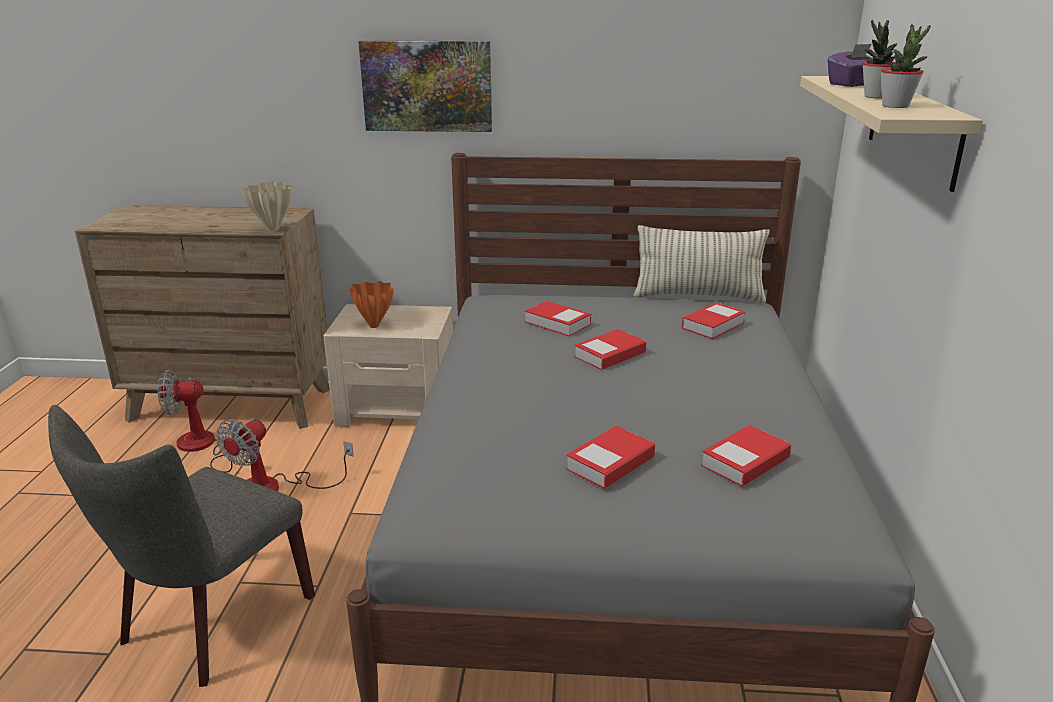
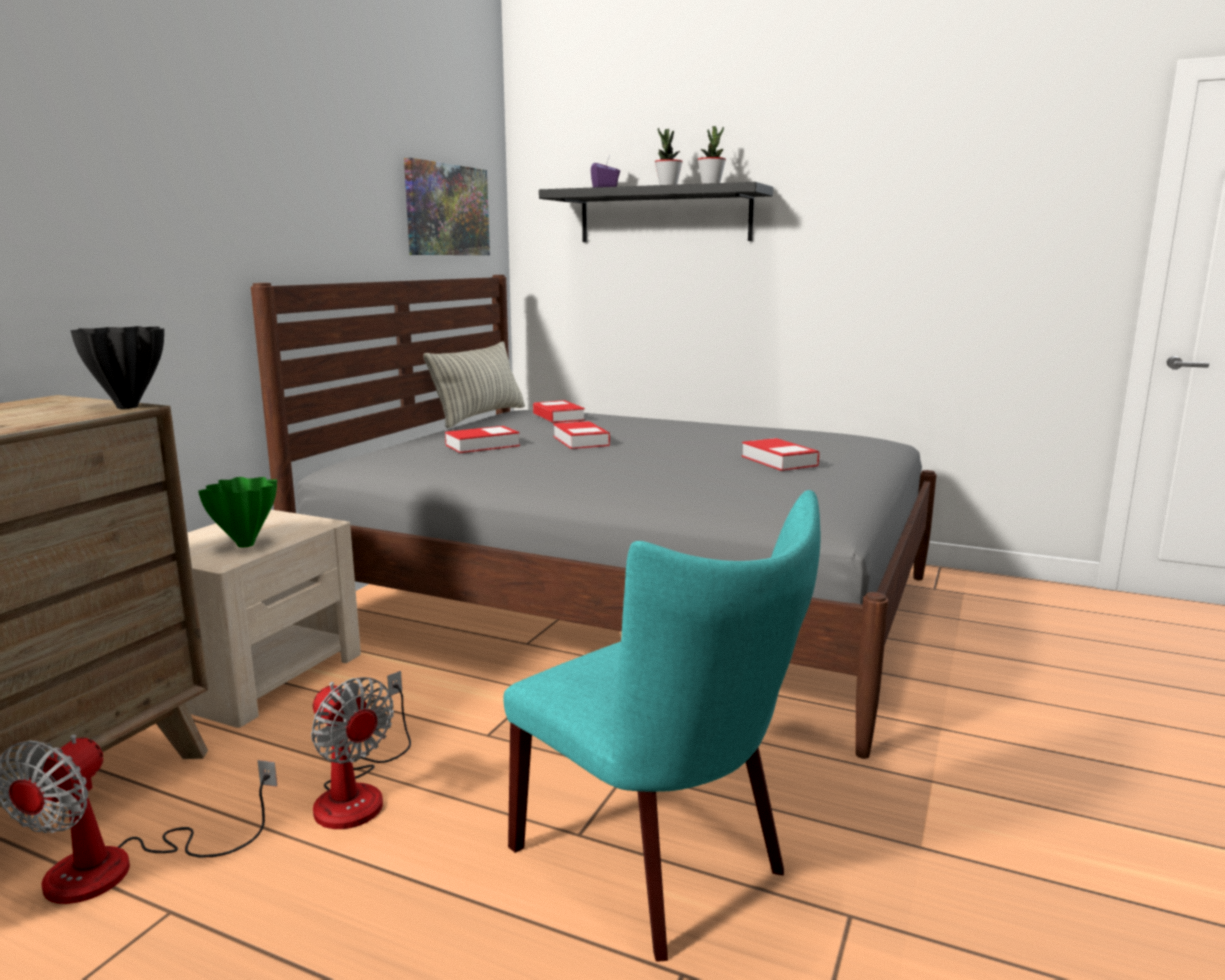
camera: 70 degrees left, 10 degrees down
(208, 625) = (661, 865): grey chair -> turquoise chair
(273, 229) = (128, 407): beige vase -> black vase
(374, 326) = (247, 544): orange vase -> green vase
(427, 86) = (204, 189): picture -> picture (446, 210)
(745, 462) = (795, 438): book -> none
(913, 128) = (664, 216): beige shelf -> black shelf

